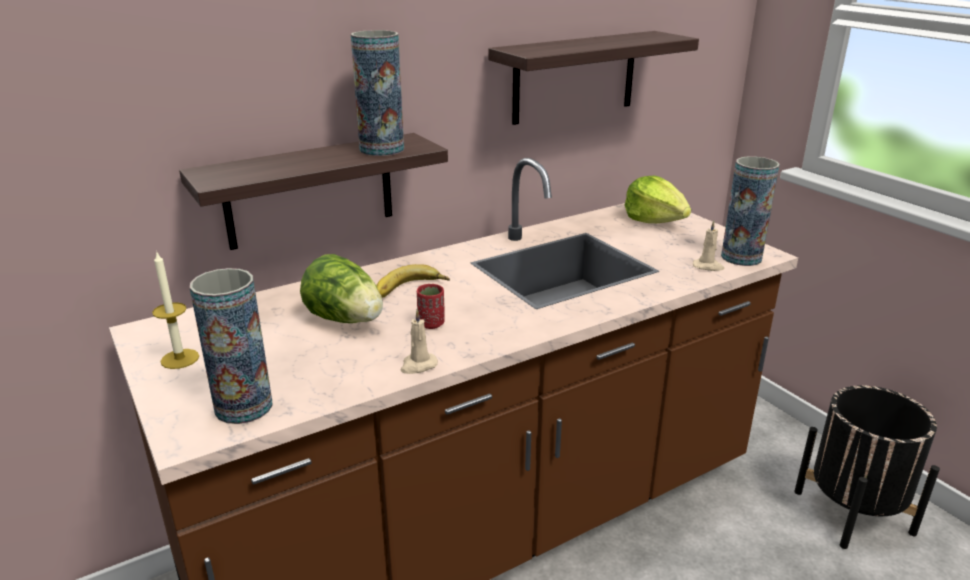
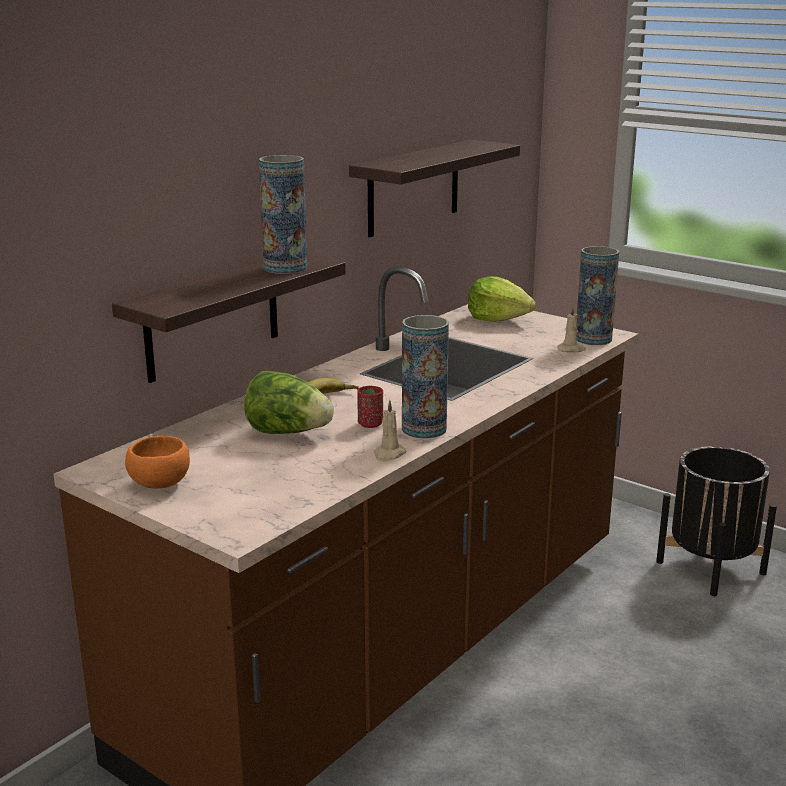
camera: 20 degrees left, 5 degrees down
(180, 359) = (161, 484): candle -> orange bowl
(243, 407) = (264, 506): vase -> vase (424, 429)

